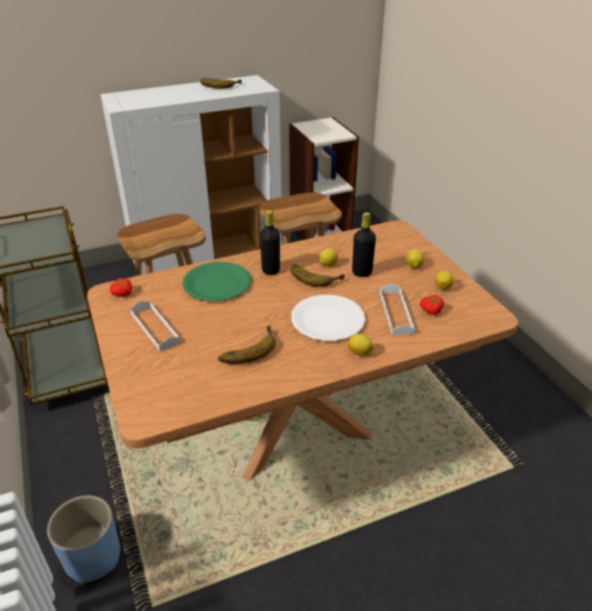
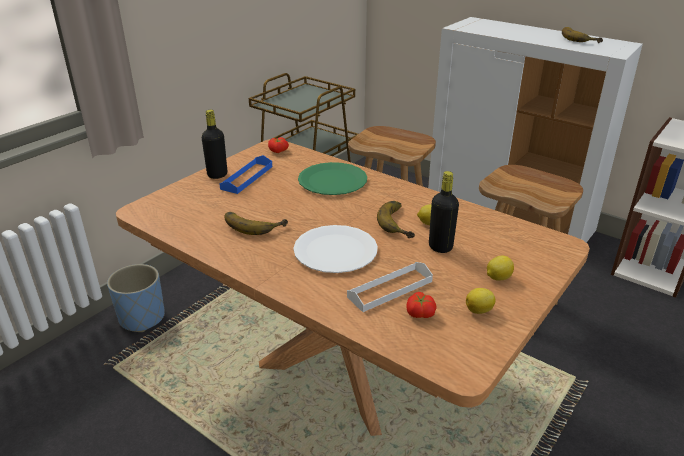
camera: 60 degrees right, 5 degrees down
(155, 328) = (247, 177): white tray -> blue tray
(270, 270) = (382, 197): black bottle -> black bottle (217, 175)
(360, 353) = (298, 285): lemon -> none

